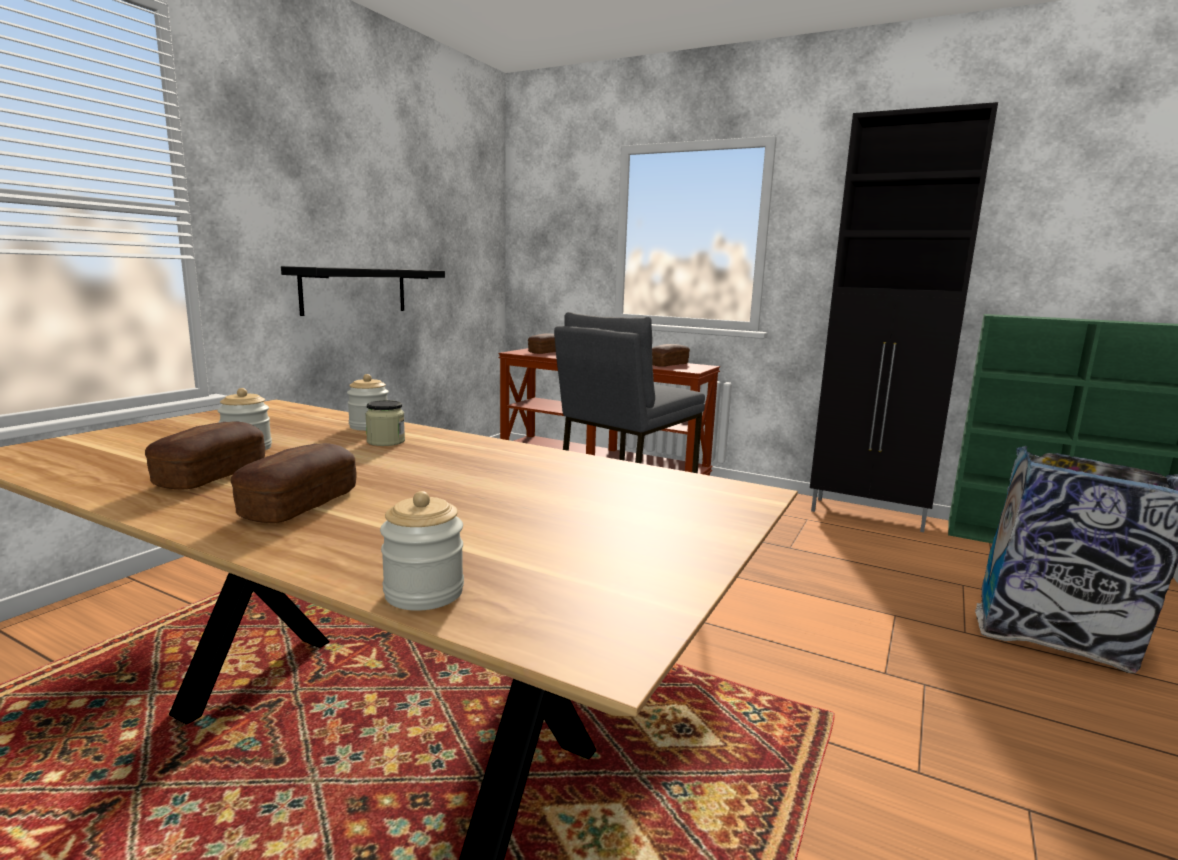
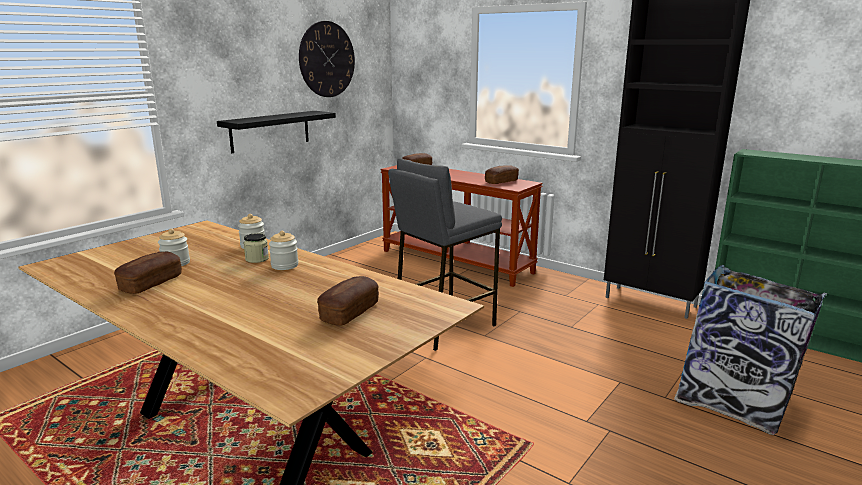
camera: 10 degrees right, 5 degrees up
(300, 504) = (190, 305): bread -> bread (349, 312)
(424, 593) = (227, 362): jar -> jar (284, 265)
(430, 203) = (327, 59): none -> wall clock

